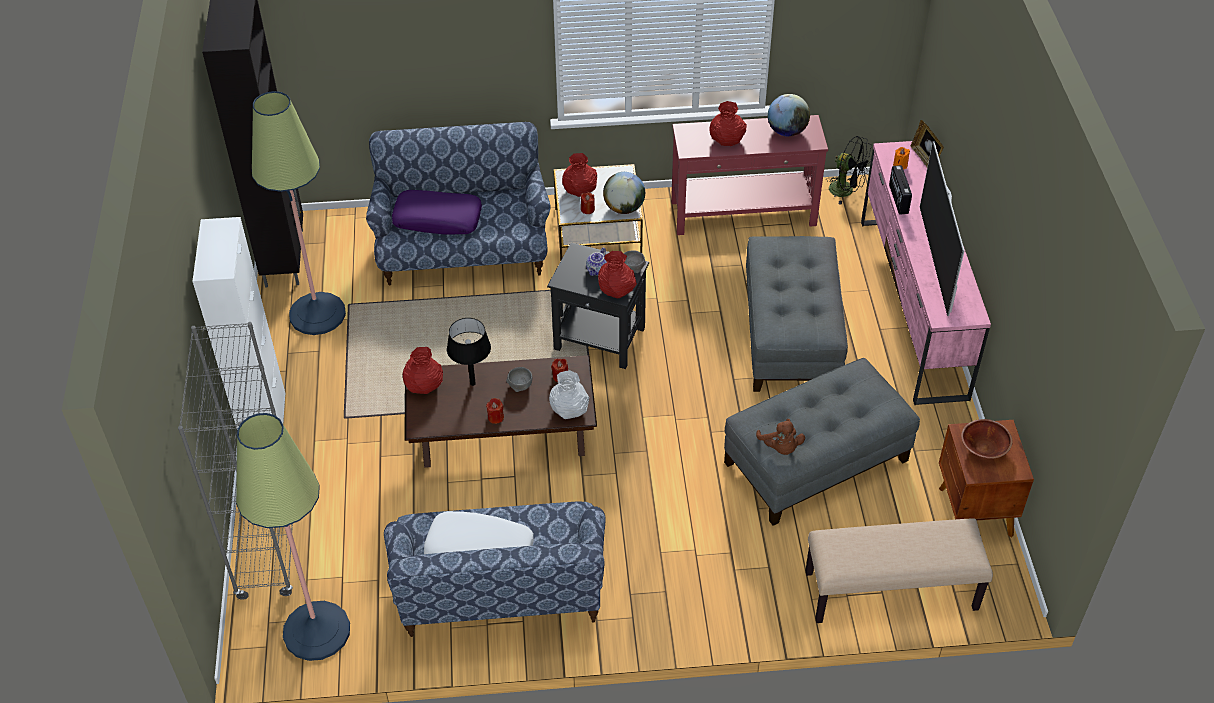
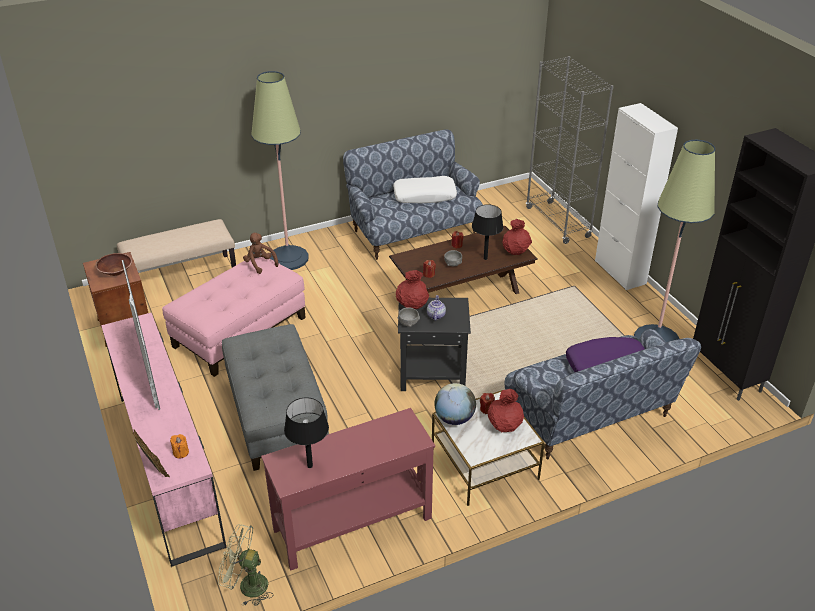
camera: 160 degrees right, 10 degrees down
(316, 631) = (500, 200): floor lamp -> floor lamp (288, 258)
(570, 411) = (411, 258): white vase -> none
(727, 140) = (369, 439): red vase -> none
(787, 131) = (310, 466): globe -> black table lamp
(816, 462) = (239, 331): grey ottoman -> pink ottoman
(846, 190) = (247, 585): black fan -> green fan
(898, 199) = (182, 413): radio -> none

